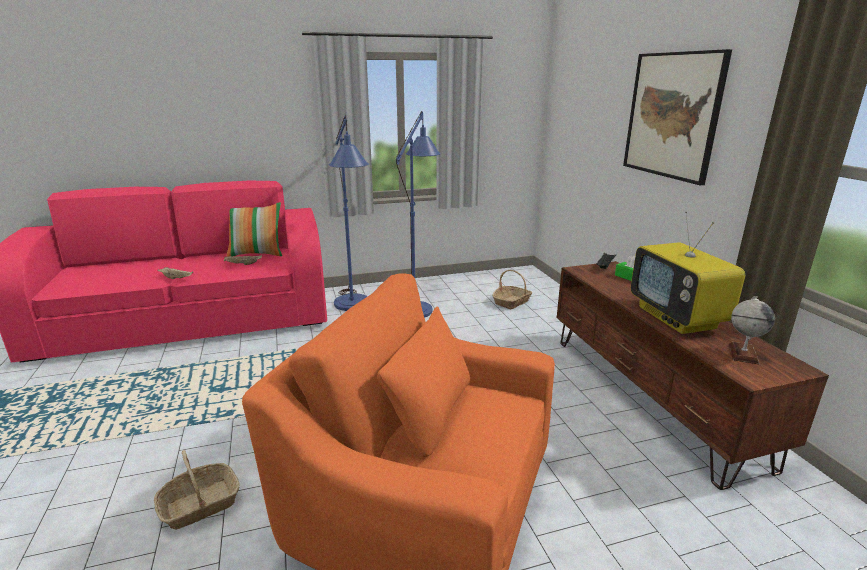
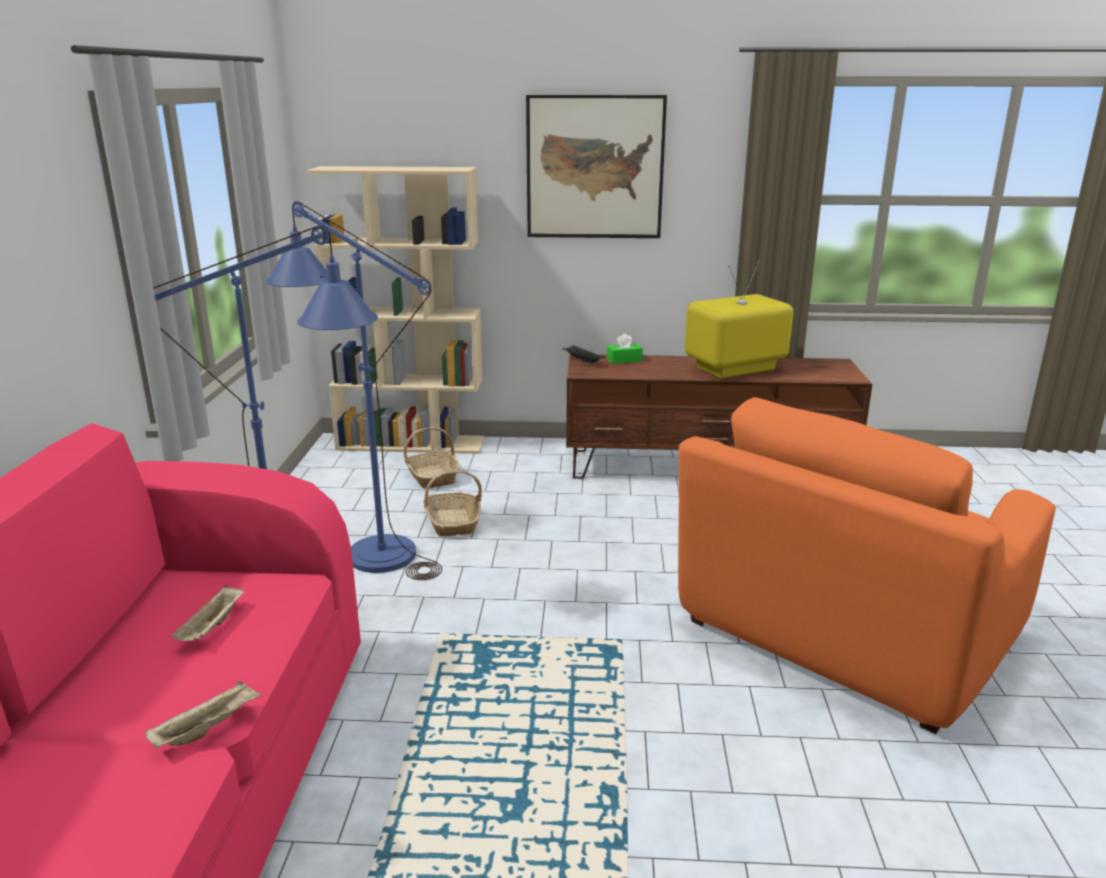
camera: 70 degrees left, 0 degrees up
(200, 505) = (841, 824): basket -> basket (452, 522)
(257, 254) = (156, 607): pillow -> none
(548, 287) = (412, 443): none -> beige bookcase
(677, 318) = (735, 369): television -> television turned 150 degrees clockwise
(743, 354) = (812, 369): globe -> none

